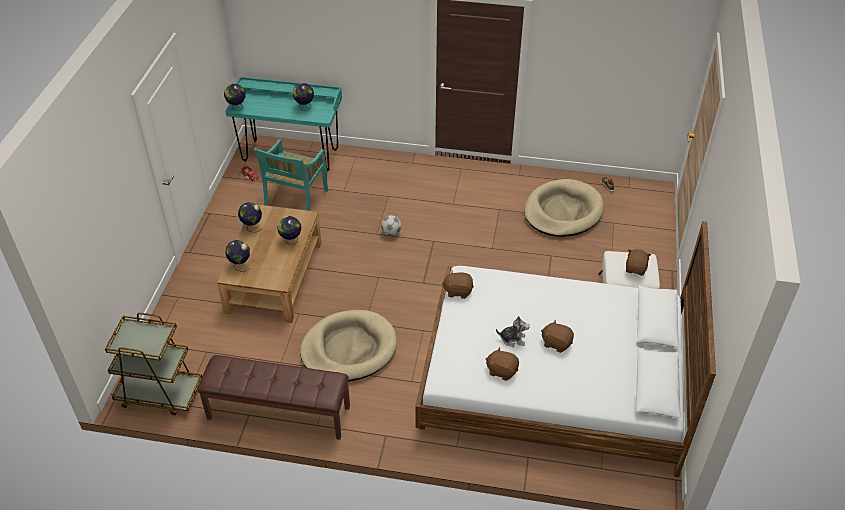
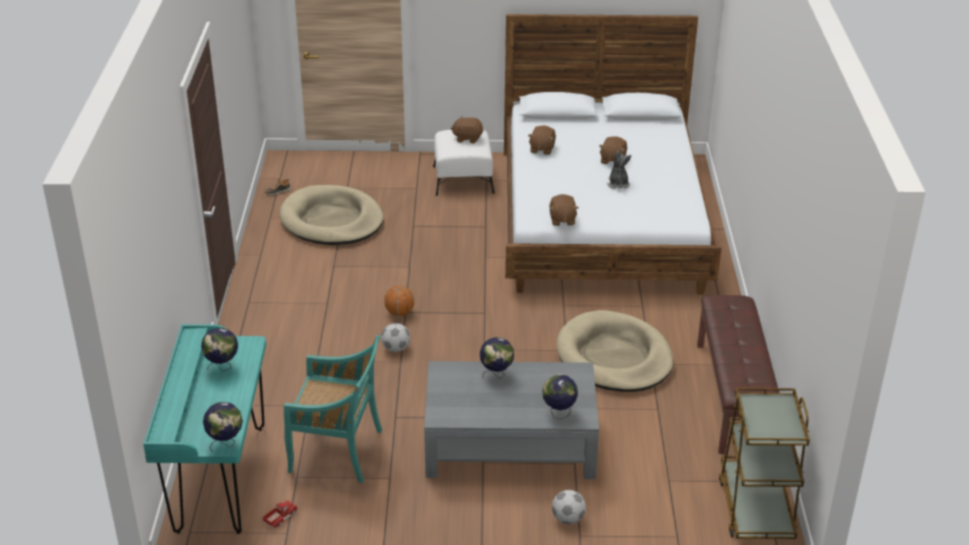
camera: 100 degrees left, 10 degrees down
(194, 293) = (567, 519): none -> football
(252, 227) = (477, 417): globe -> none
(274, 277) = (510, 443): brown coffee table -> grey coffee table
(433, 238) = (399, 313): none -> basketball
(502, 370) = (663, 187): brown plush toy -> brown plush toy (541, 149)

